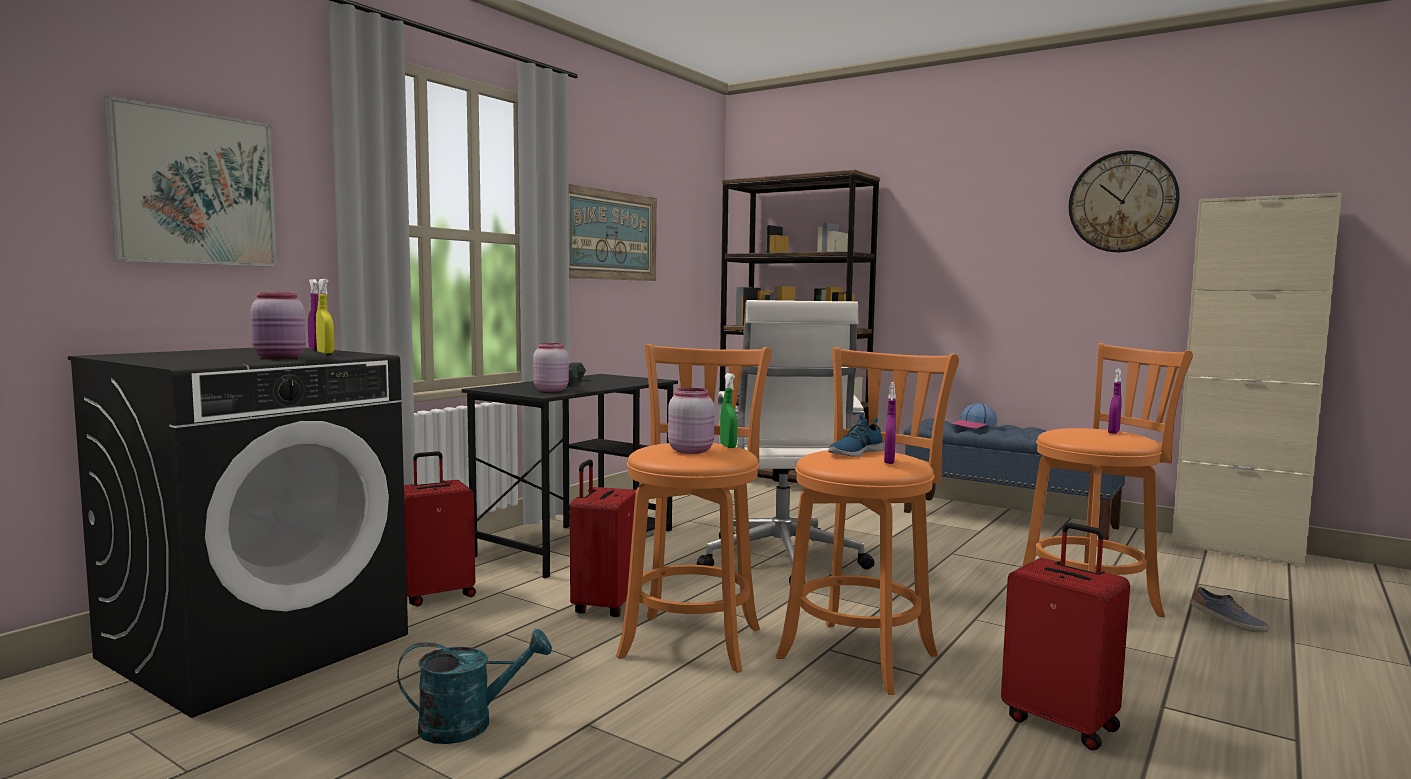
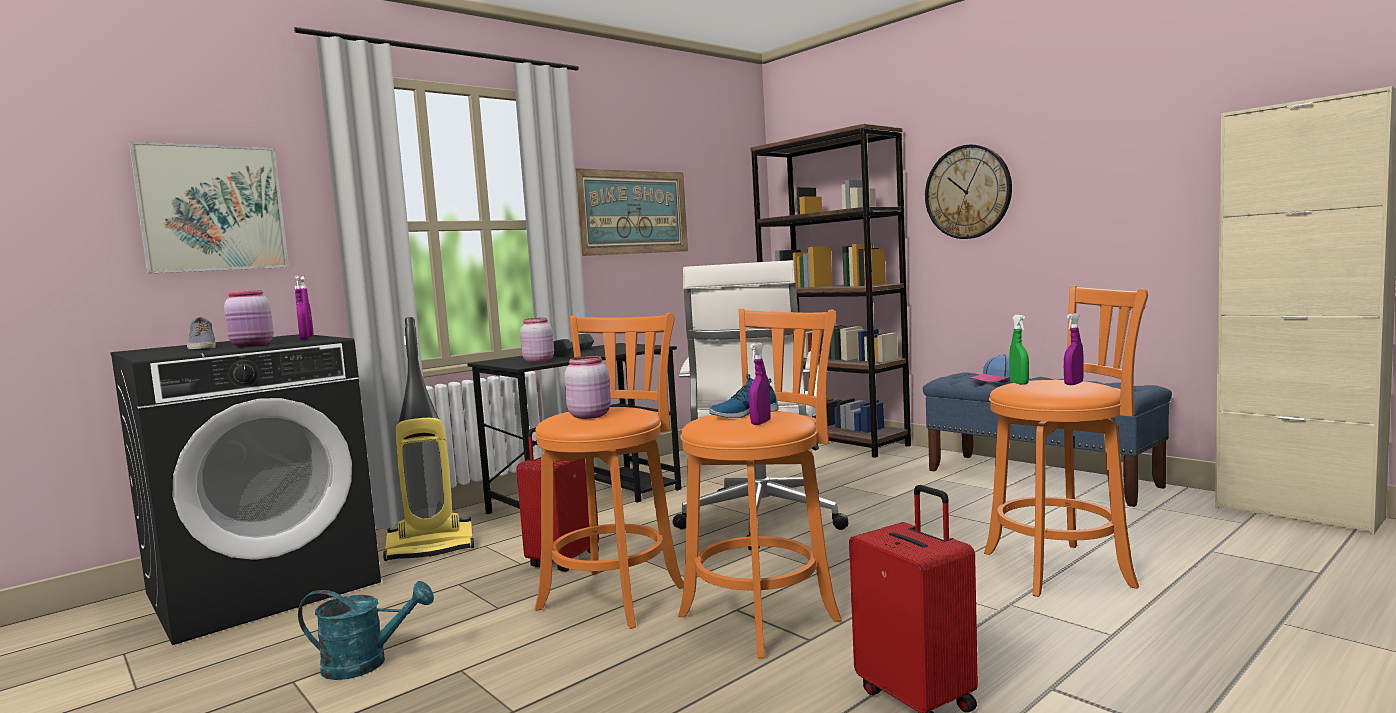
camera: 15 degrees right, 0 degrees up
(325, 353) = (303, 339): yellow spray bottle -> purple spray bottle
(436, 595) = (431, 547): red suitcase -> vacuum cleaner
(728, 446) = (633, 410): green spray bottle -> green spray bottle (1019, 383)
(1122, 202) = (1149, 125): wall clock -> wall clock (968, 192)
(1227, 623) = (1212, 597): shoe -> shoe (202, 347)

